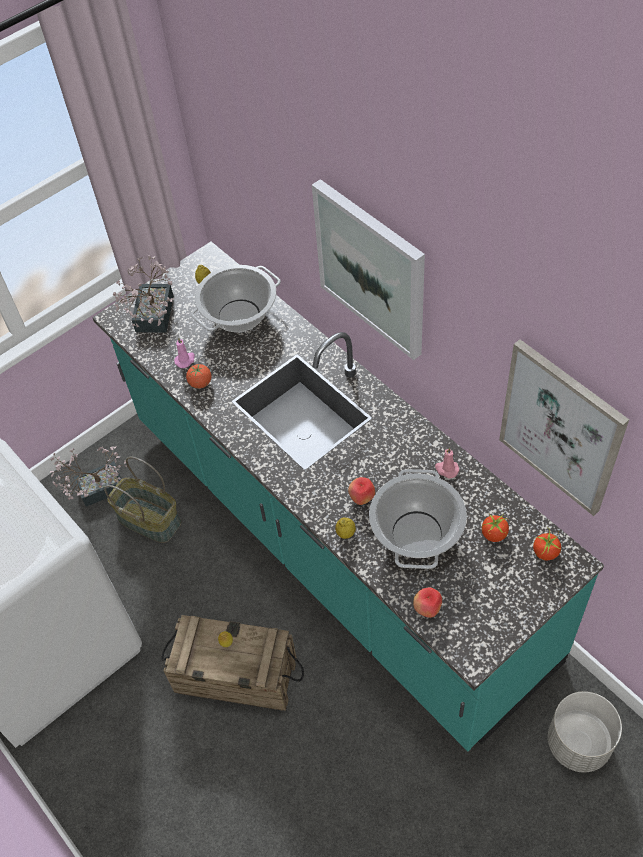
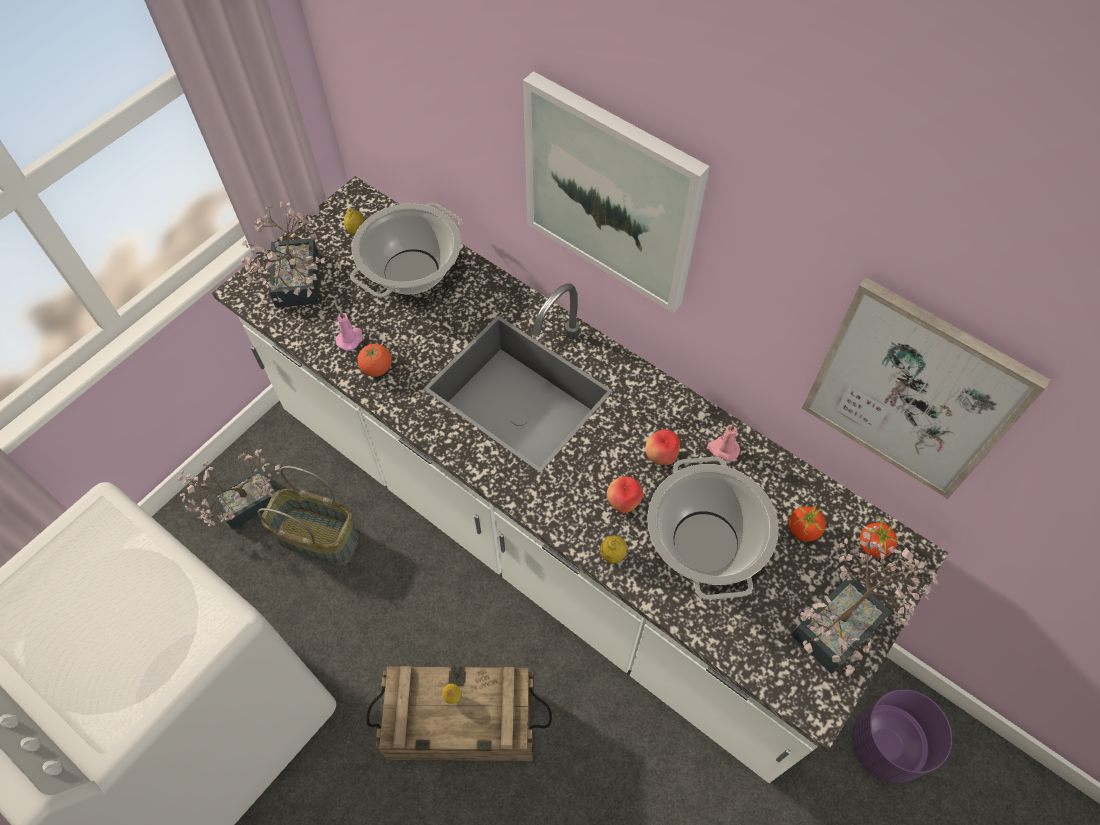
camera: 15 degrees left, 5 degrees up
(333, 539) = (550, 530): turquoise counter -> white counter
(427, 609) = (742, 647): apple -> apple (661, 456)
(509, 602) = (845, 621): none -> potted plant
(578, 742) = (886, 744): grey planter -> purple planter

